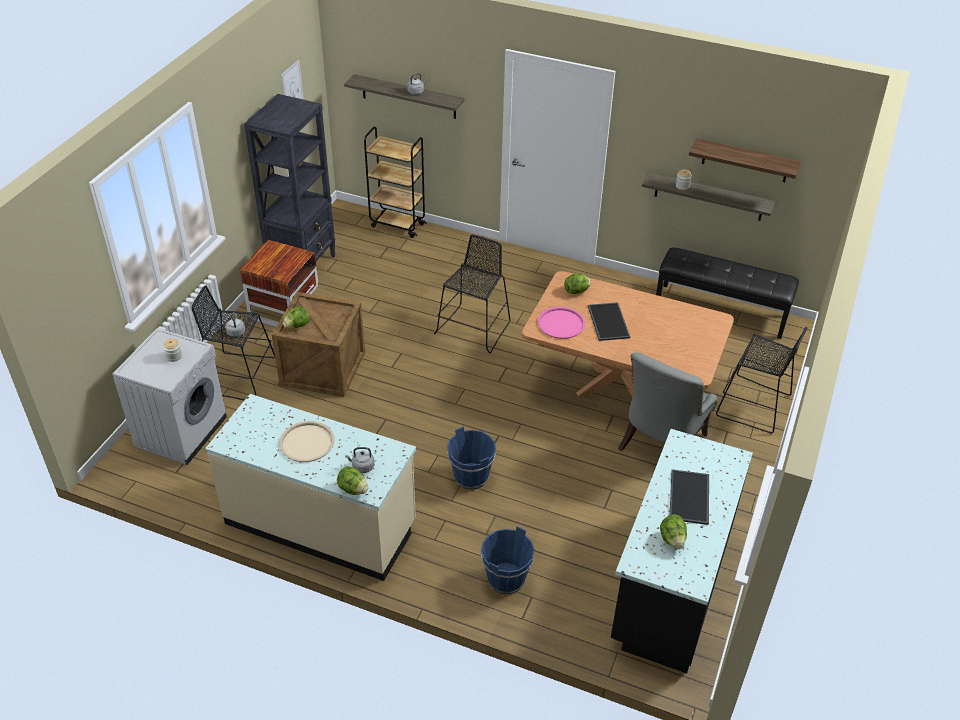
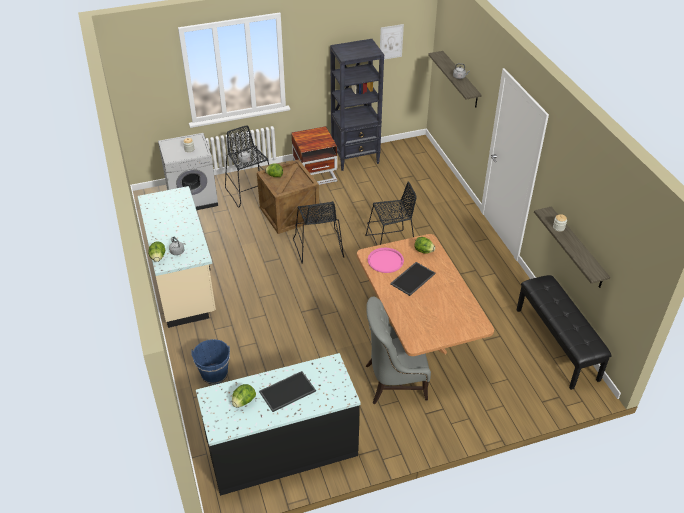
camera: 50 degrees right, 0 degrees up
(307, 442) = (174, 223): beige tray -> none
(398, 225) = (436, 168): brown cart -> none
(471, 477) = (274, 316): blue bucket -> none
(745, 161) = (599, 231): shelf -> none
(752, 404) = (484, 408): black stool -> black stool (318, 247)

